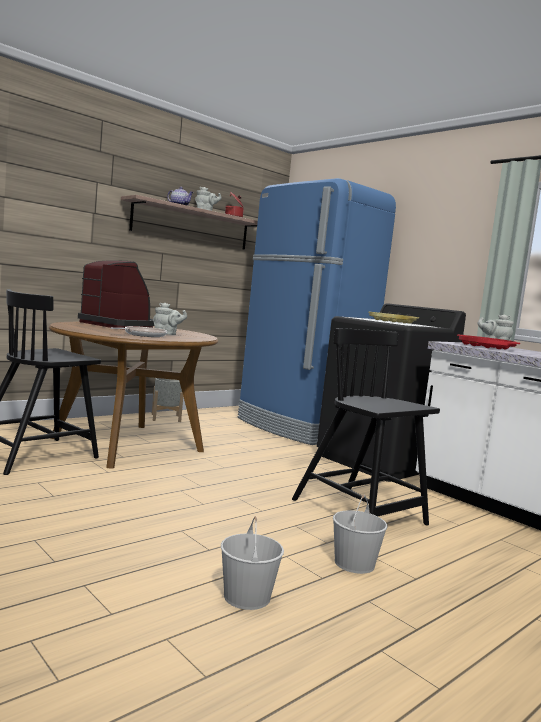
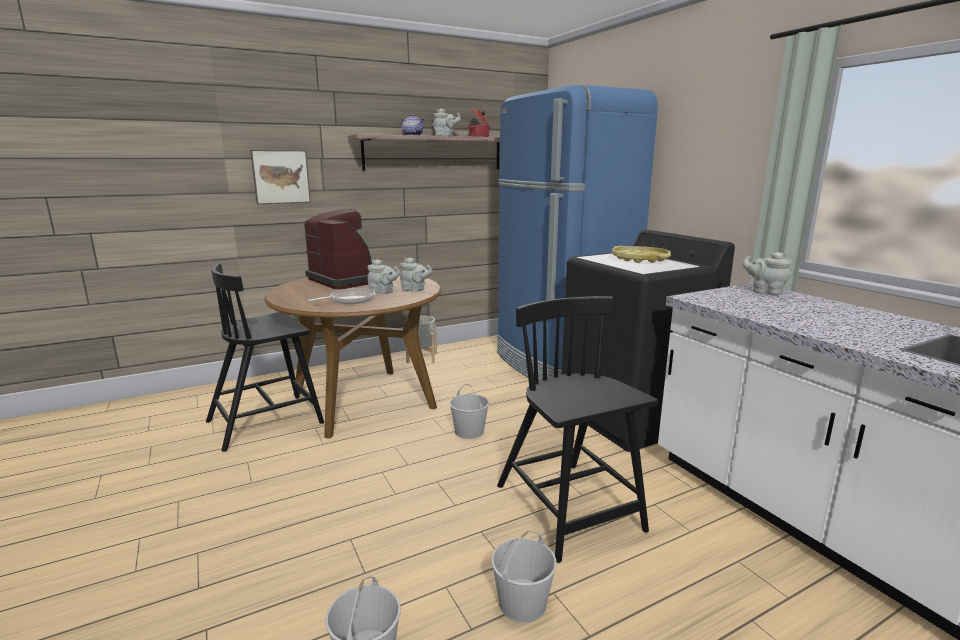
camera: 15 degrees right, 10 degrees up
(55, 223) = (281, 176): none -> picture
(195, 335) = (415, 290): none -> grey teapot
(244, 467) = (468, 431): none -> white bucket
(486, 347) = (744, 301): red tray -> none

